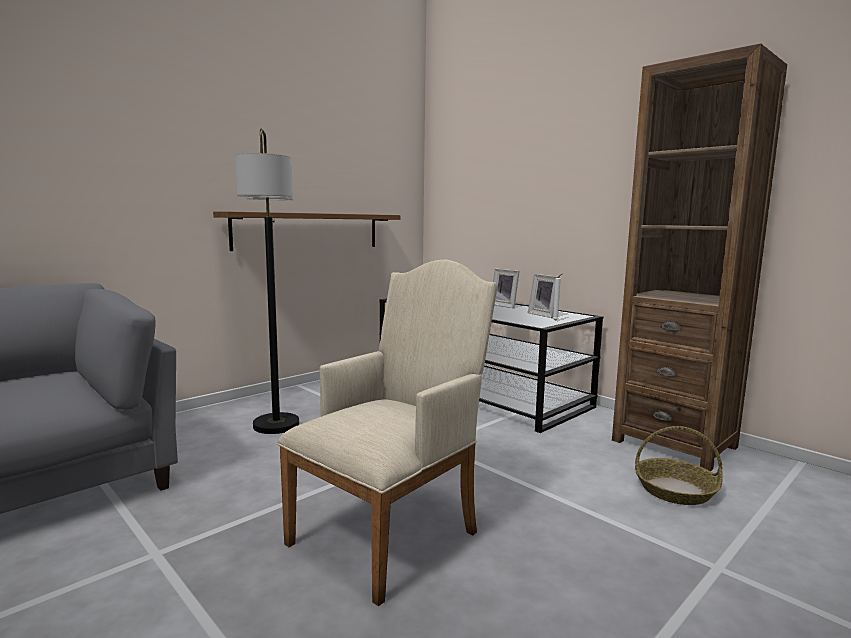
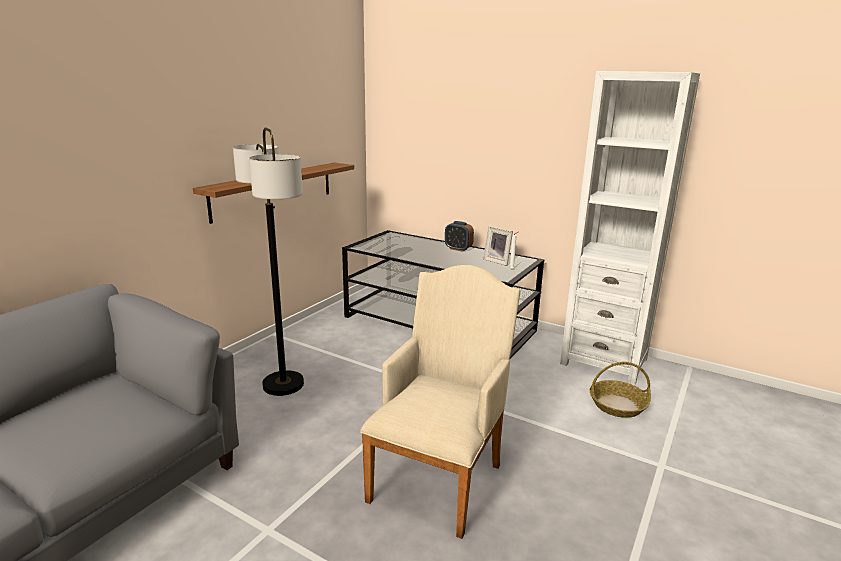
camera: 15 degrees left, 10 degrees up
(505, 305) = (458, 249): picture frame -> alarm clock
(674, 443) = (604, 361): brown bookcase -> white bookcase

